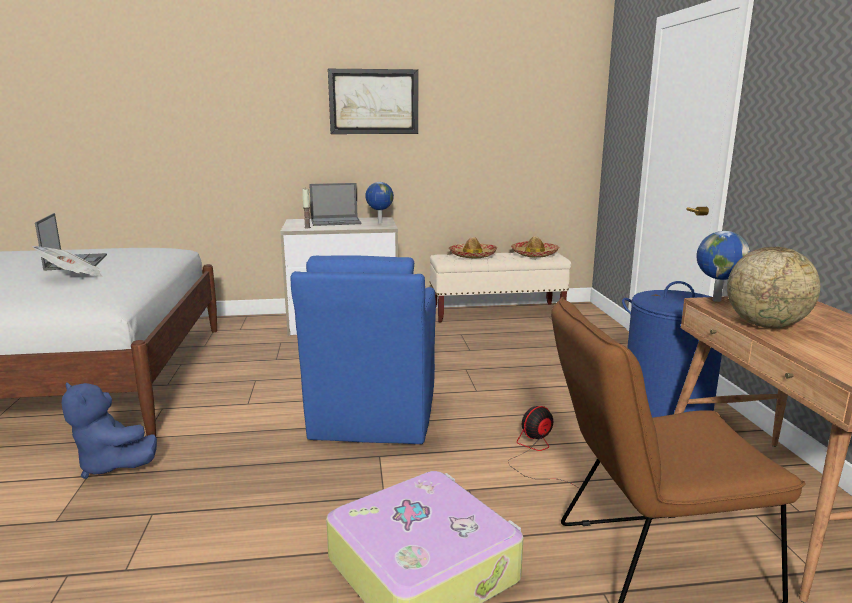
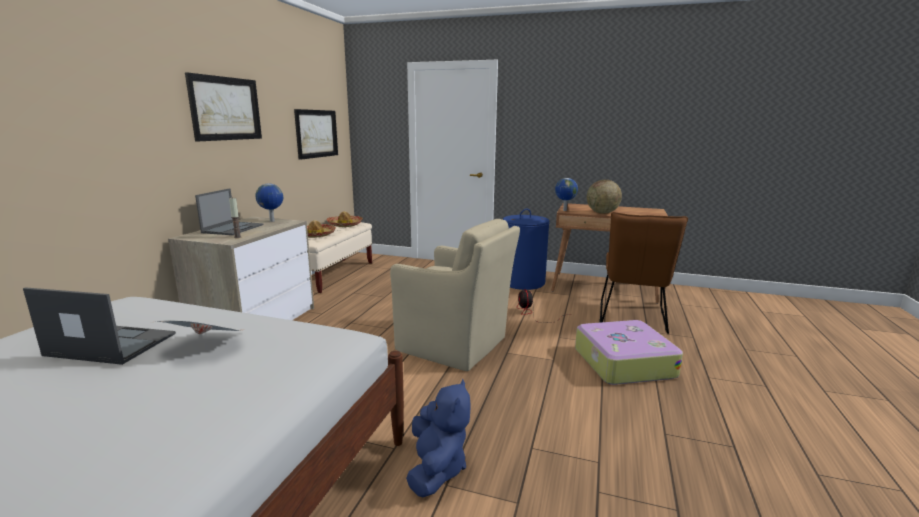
camera: 65 degrees left, 0 degrees up
(112, 465) = (436, 469): blue plush toy -> blue plush toy turned 60 degrees counterclockwise
(372, 418) = (454, 345): blue armchair -> beige armchair
(523, 130) = (316, 133): none -> picture

